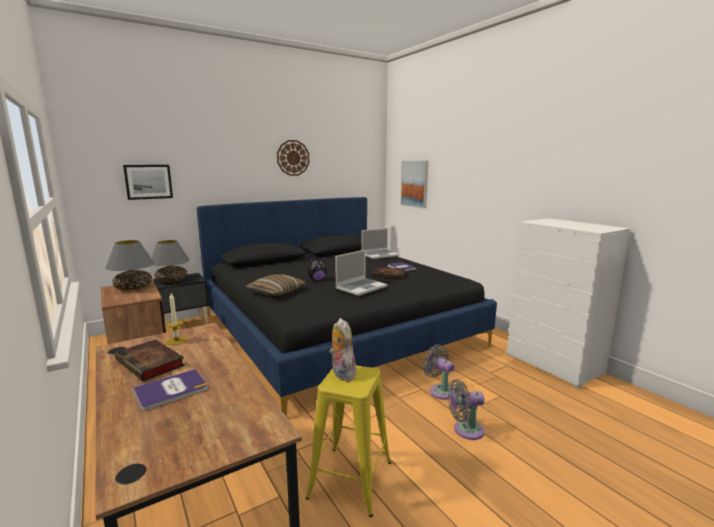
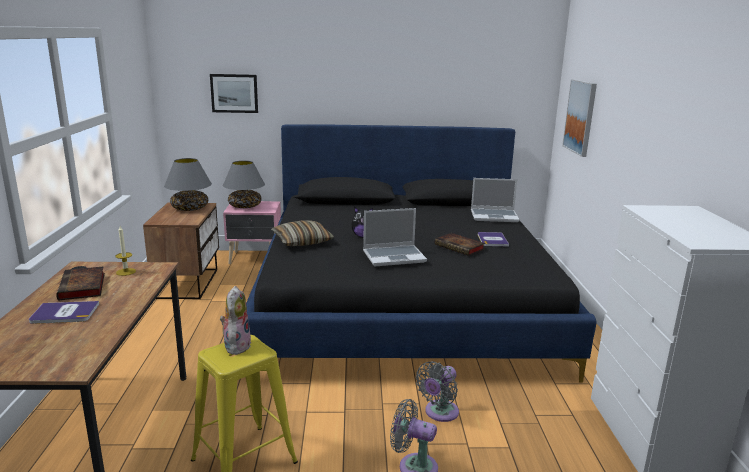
camera: 30 degrees right, 5 degrees up
(185, 326) = (255, 258): black nightstand -> pink nightstand
(293, 158) = (409, 69): wall clock -> none
(440, 390) = (439, 413): grey fan -> grey fan turned 135 degrees counterclockwise

